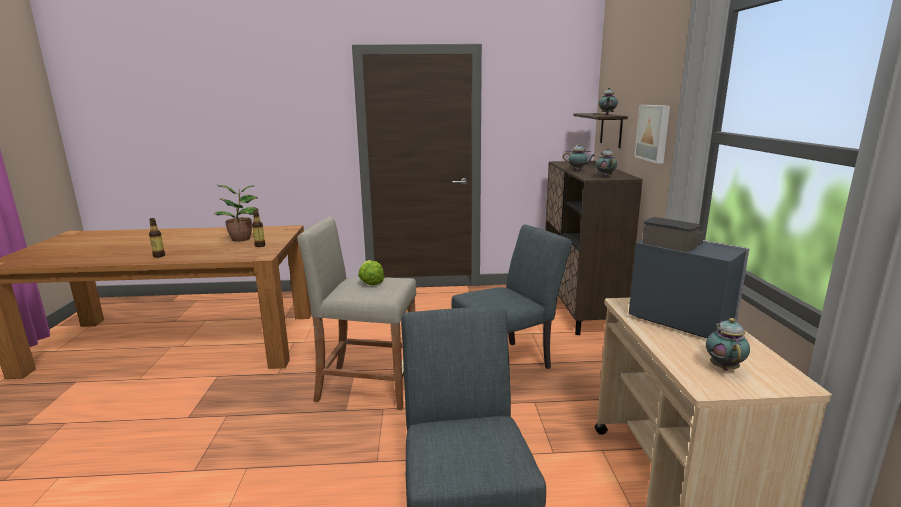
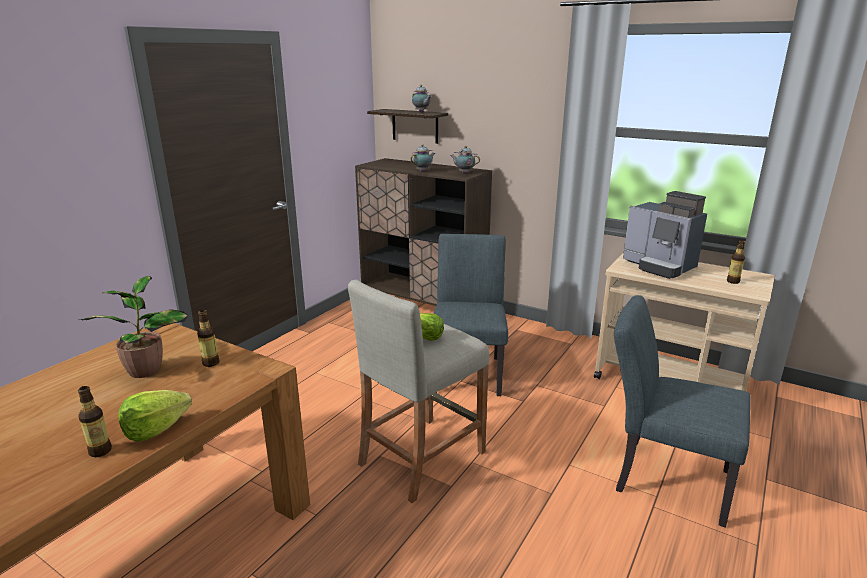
camera: 55 degrees left, 5 degrees up
(183, 257) = (156, 430): none -> lettuce
(654, 133) = (502, 128): picture -> none
(678, 318) = (659, 266): coffee machine -> coffee machine turned 120 degrees counterclockwise
(723, 367) = (733, 281): teapot -> bottle

